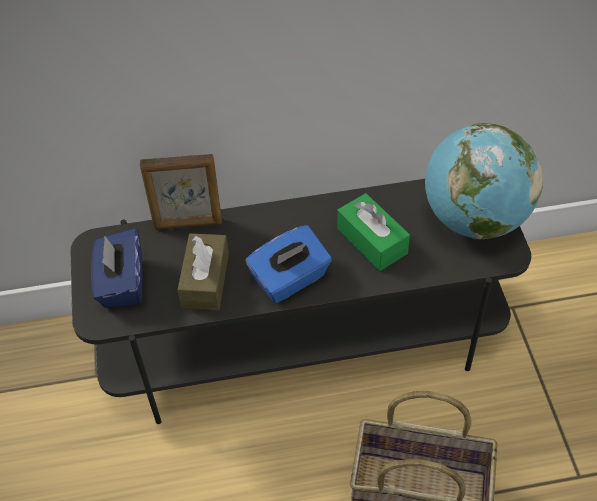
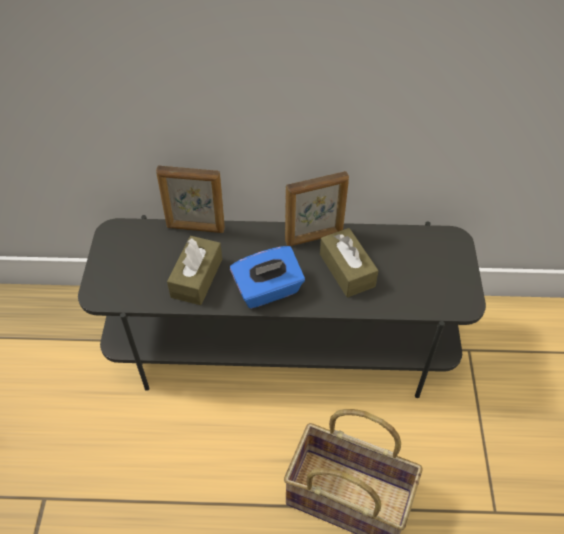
camera: 10 degrees right, 0 degrees up
(122, 283) = (127, 268): blue tissue box -> none
(326, 211) = (314, 237): none -> picture frame
(372, 241) = (347, 270): green tissue box -> brown tissue box
(474, 219) = (441, 267): globe -> none

